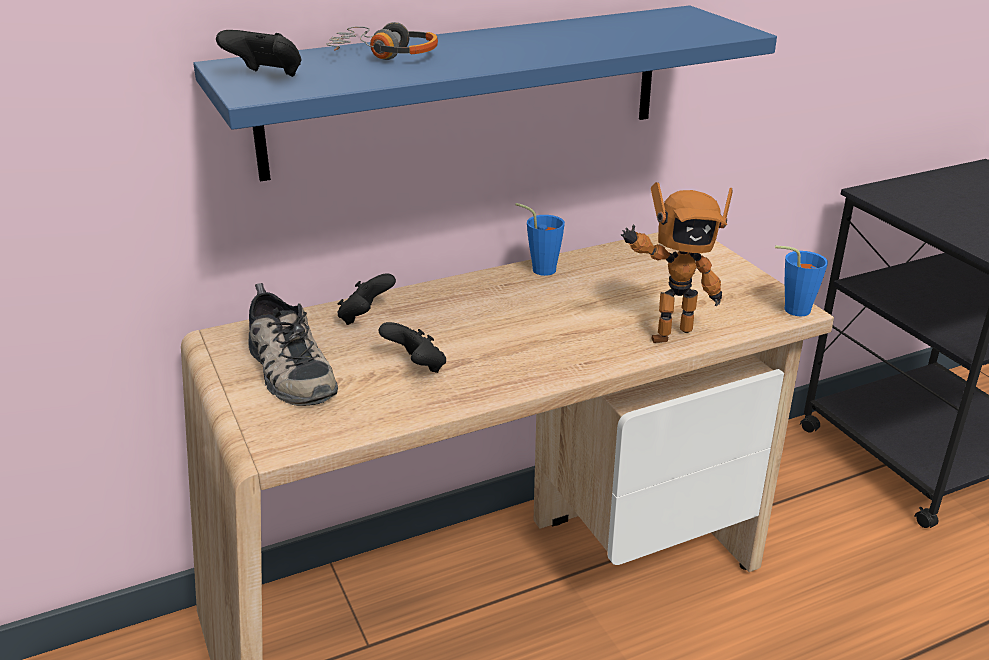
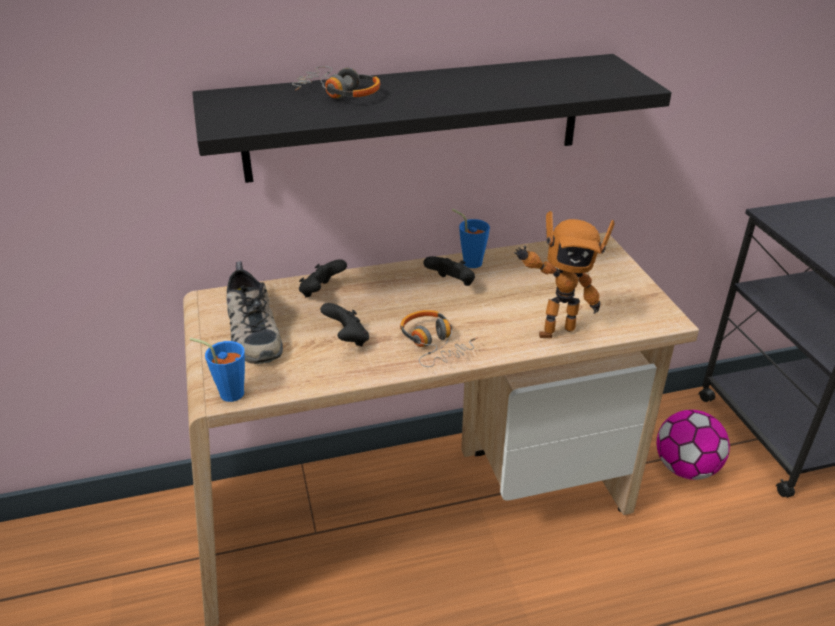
camera: 10 degrees right, 5 degrees up
(266, 77) = (239, 110): black game controller -> black game controller (451, 284)
(467, 90) = (415, 118): blue shelf -> black shelf
(528, 362) = (434, 344): none -> headphones
(790, 309) = (664, 319): blue cup -> blue cup (227, 392)
(806, 510) = (685, 468): none -> football

